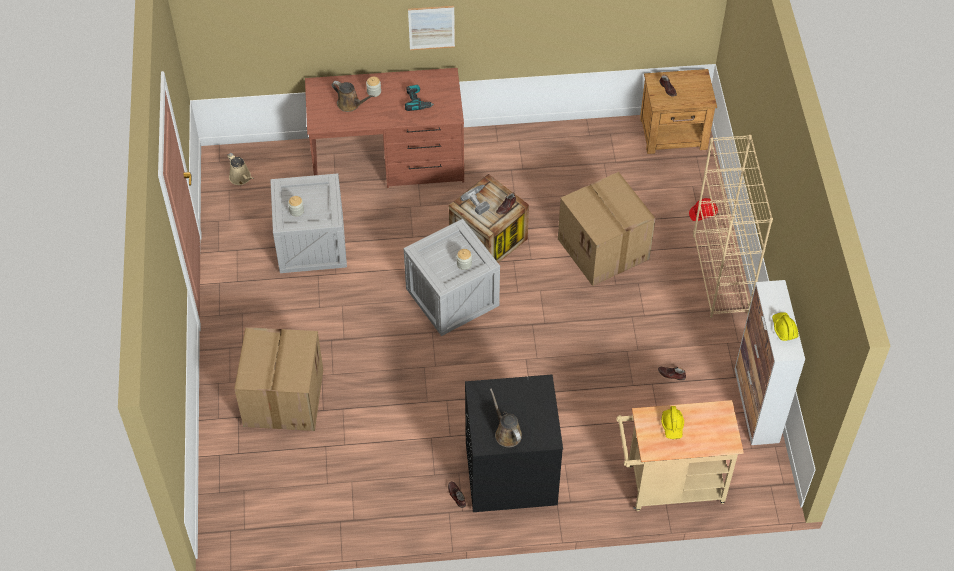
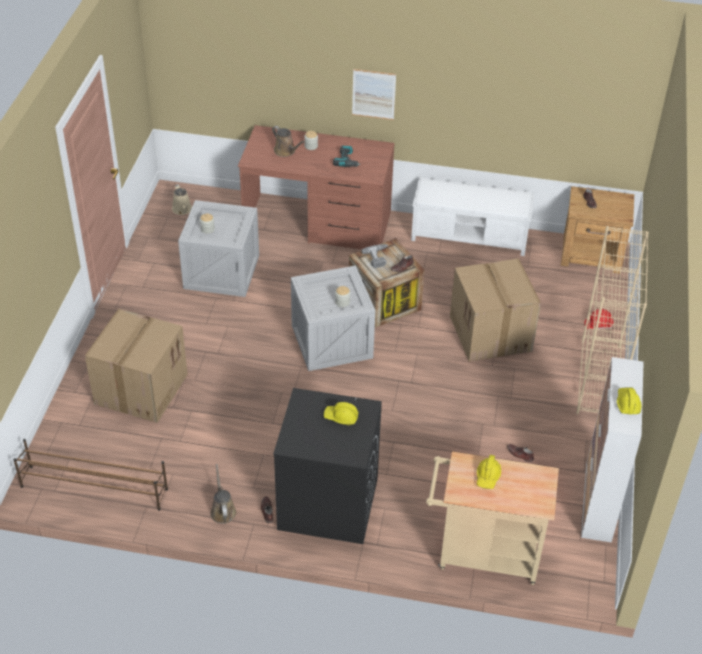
camera: 15 degrees right, 10 degrees down
(280, 515) = (93, 487): none -> brown shoe rack
(506, 433) = (315, 441): brown watering can -> brown watering can (222, 510)
(521, 401) = (341, 417): none -> yellow hard hat
(548, 140) = (470, 236): none -> white bench

